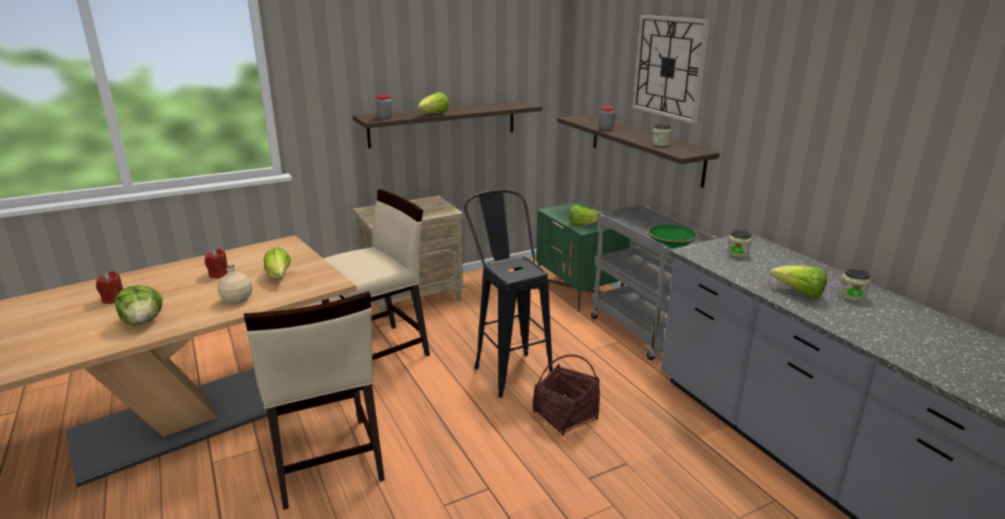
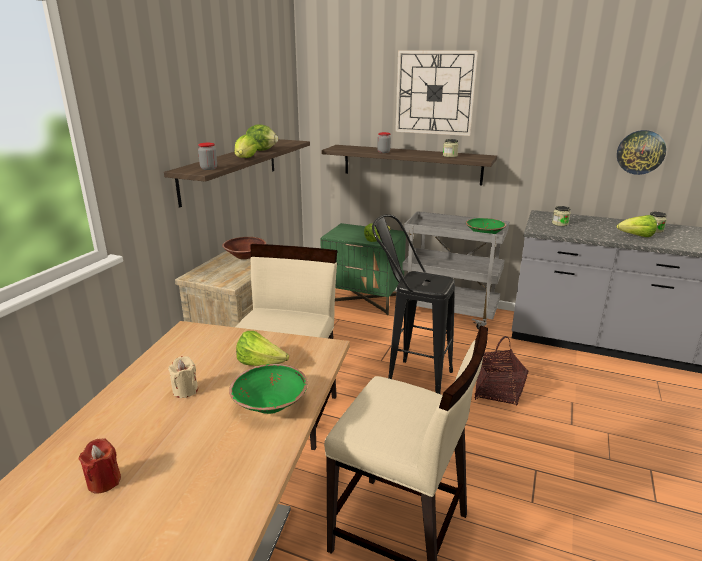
camera: 40 degrees left, 0 degrees up
(143, 322) = (213, 481): lettuce -> lettuce (262, 150)
(218, 274) = (185, 390): red candle -> beige candle
(237, 300) = (270, 404): beige bottle -> green bowl
(427, 205) = (245, 256): none -> brown bowl
(875, 180) = (640, 152): none -> wall clock

